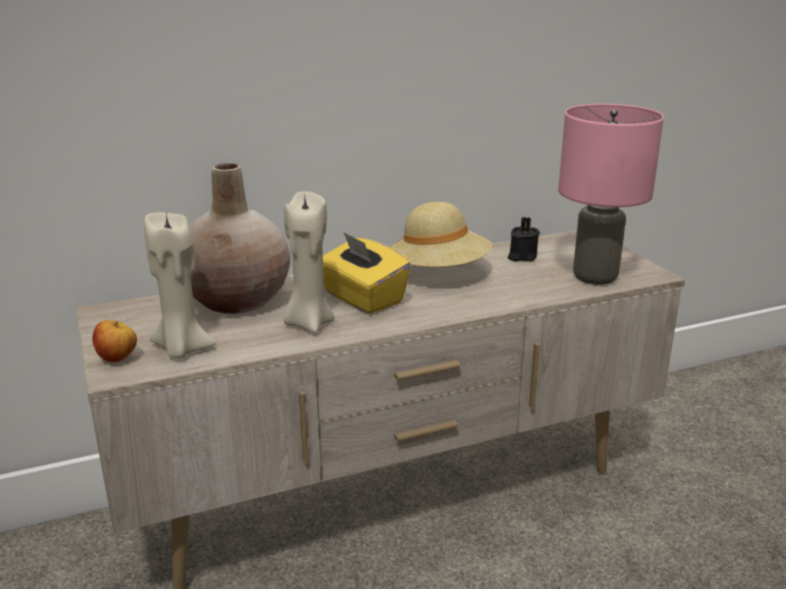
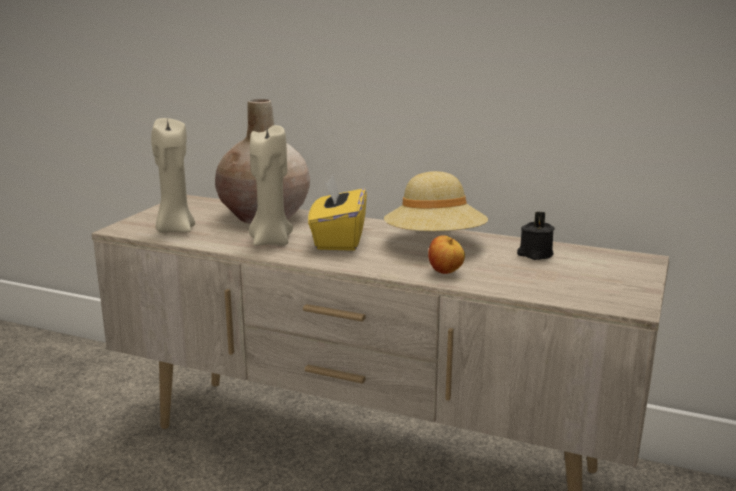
camera: 45 degrees right, 5 degrees down
(118, 359) = (137, 223): apple -> apple (445, 272)
(592, 277) = (559, 288): pink table lamp -> none

